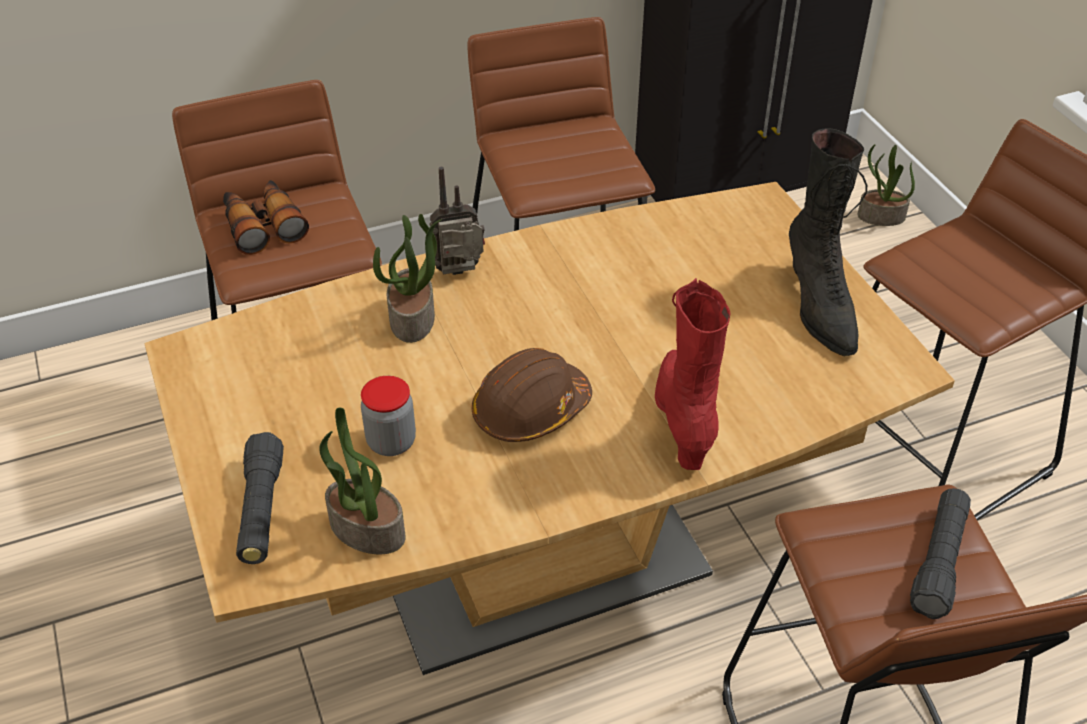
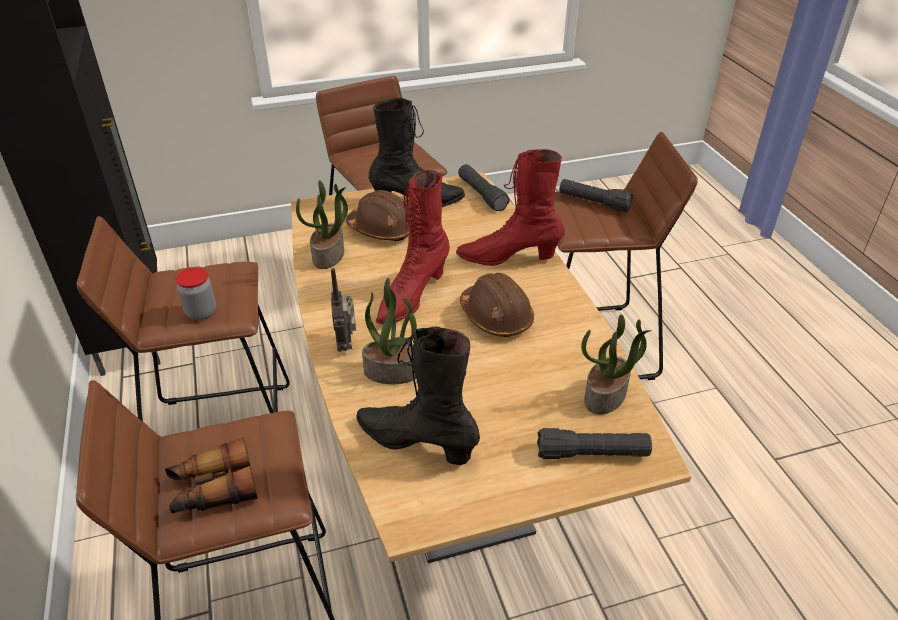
camera: 85 degrees left, 5 degrees down
(293, 349) = (416, 442): none -> black boot
(391, 442) = (523, 383): jar -> jar (201, 312)
(565, 322) = (412, 297): none -> red boot
(726, 277) = (382, 229): none -> brown hard hat
(869, 382) = (481, 195): none -> black flashlight
(880, 217) = (181, 262): potted plant -> potted plant (329, 256)

